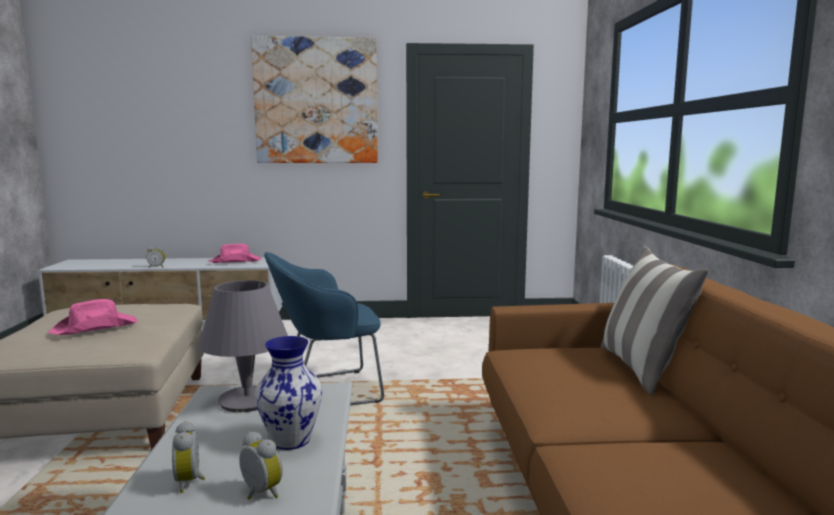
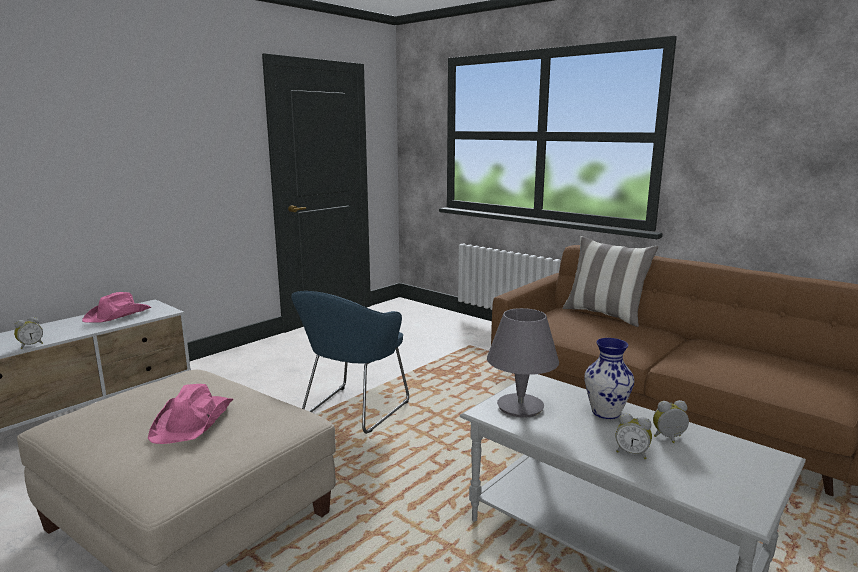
camera: 45 degrees left, 5 degrees up
(316, 101) = (177, 113): picture -> none

